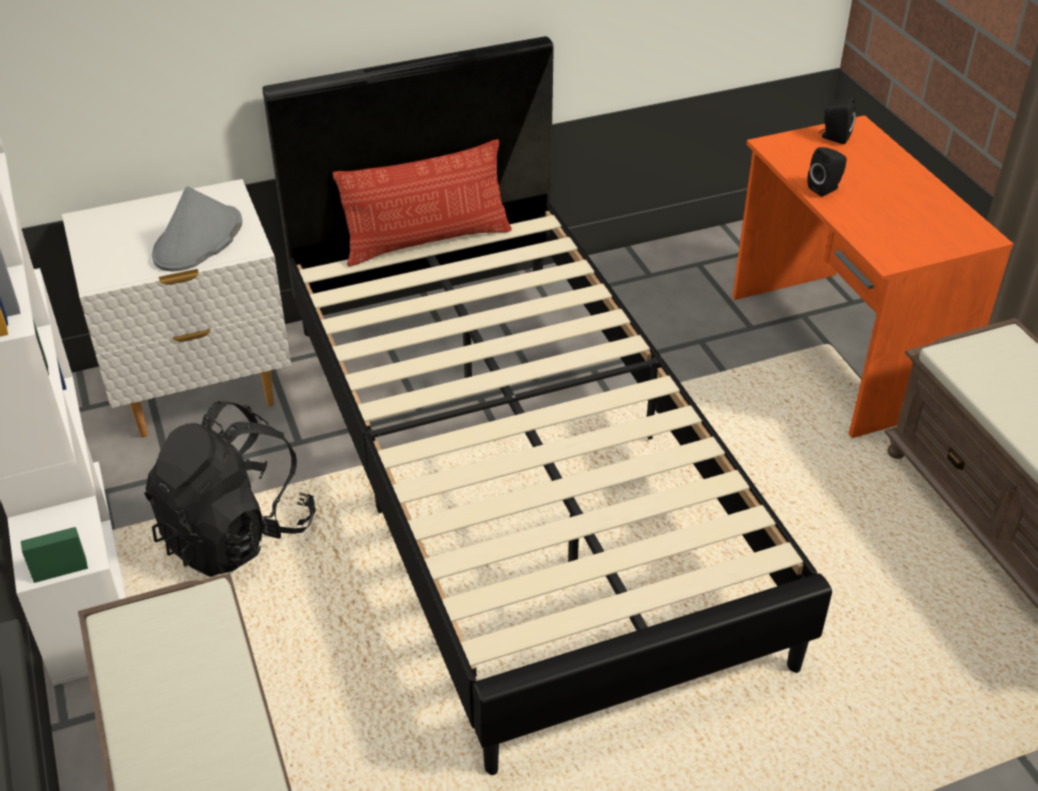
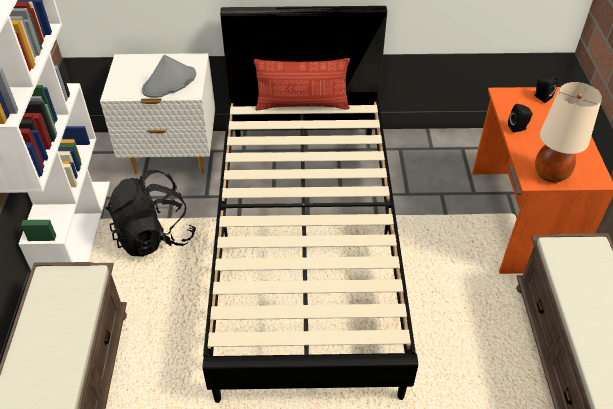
camera: 20 degrees right, 5 degrees up
(909, 243) = (550, 174): none -> beige table lamp

